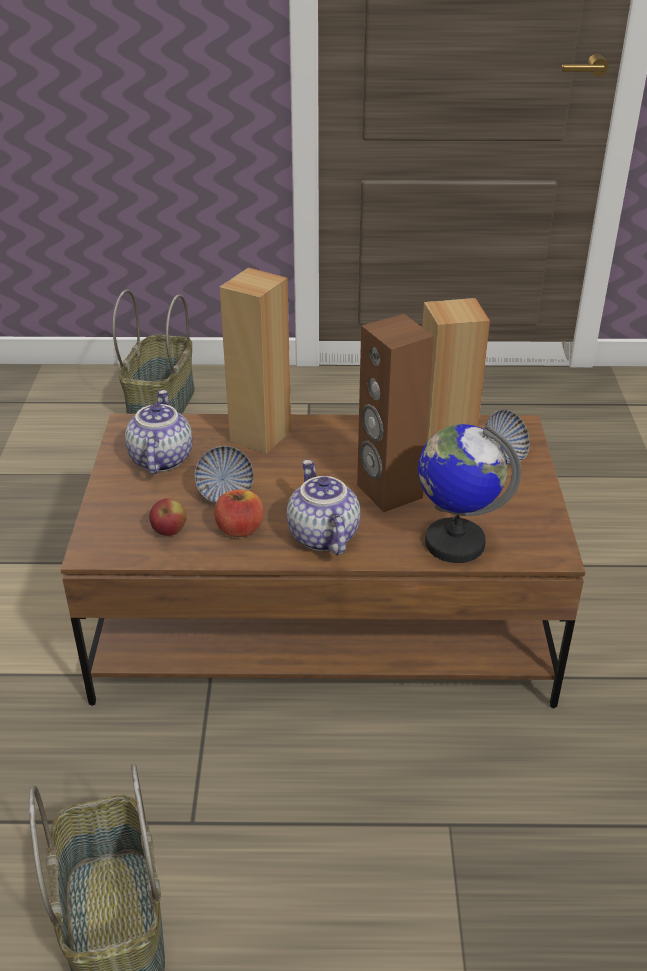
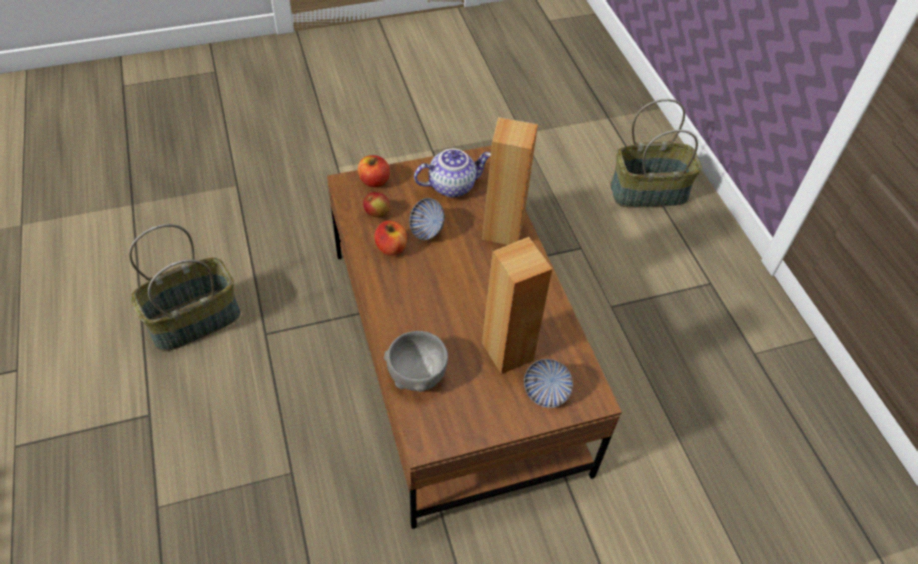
camera: 70 degrees right, 15 degrees up
(105, 524) = (374, 181): none -> apple
(321, 536) = (398, 293): teapot -> none
(388, 492) = (464, 322): brown speaker -> none
(454, 542) = (417, 374): globe -> grey bowl

